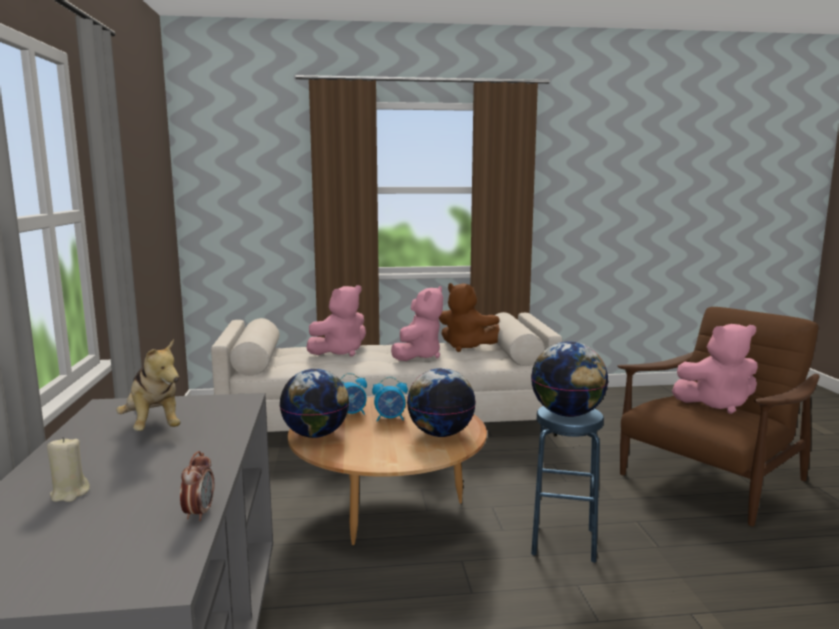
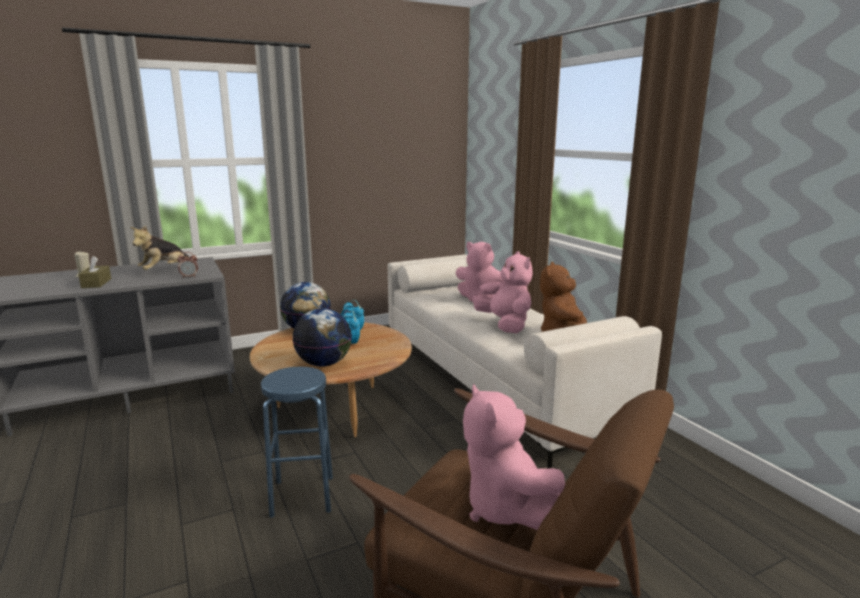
camera: 70 degrees right, 5 degrees up
(172, 475) = (96, 283): none -> brown tissue box
(199, 513) = (49, 293): alarm clock -> alarm clock (189, 277)
(418, 356) = (505, 325): pink plush toy -> pink plush toy turned 120 degrees counterclockwise
(567, 414) = (289, 377): globe -> none

